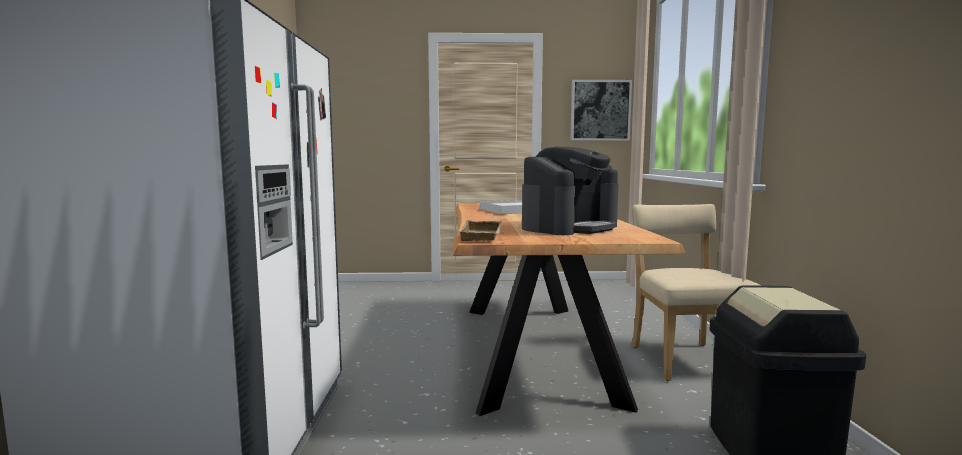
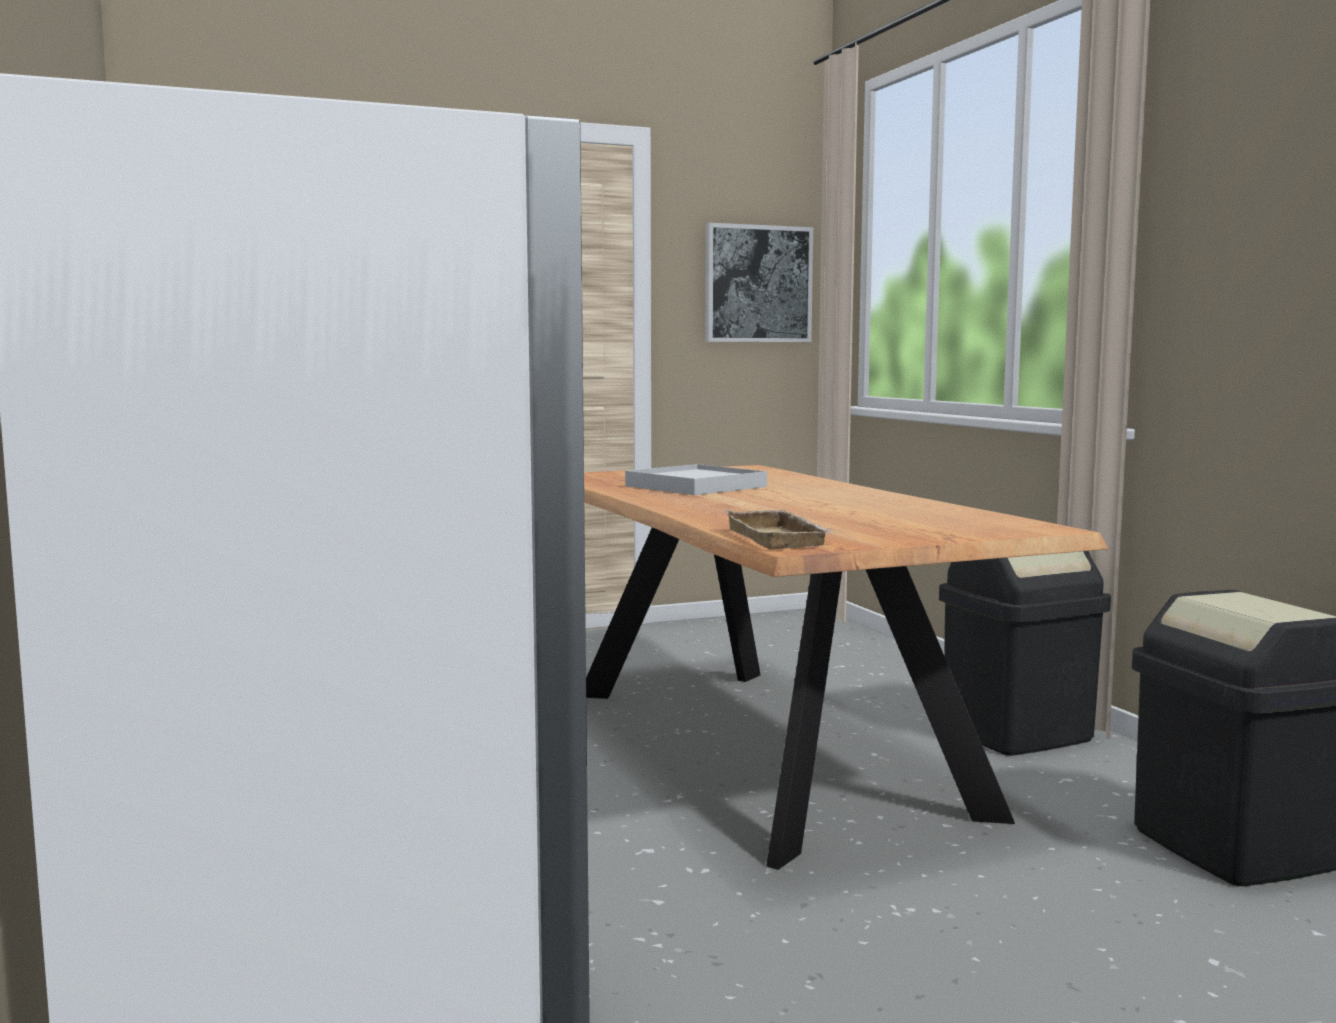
camera: 20 degrees left, 0 degrees up
(569, 227) = (877, 515): coffee machine -> none
(685, 359) = (1016, 732): beige chair -> black trash can

